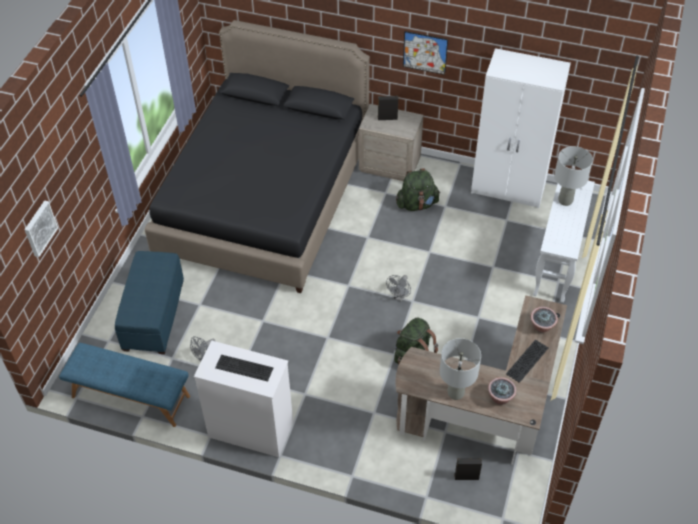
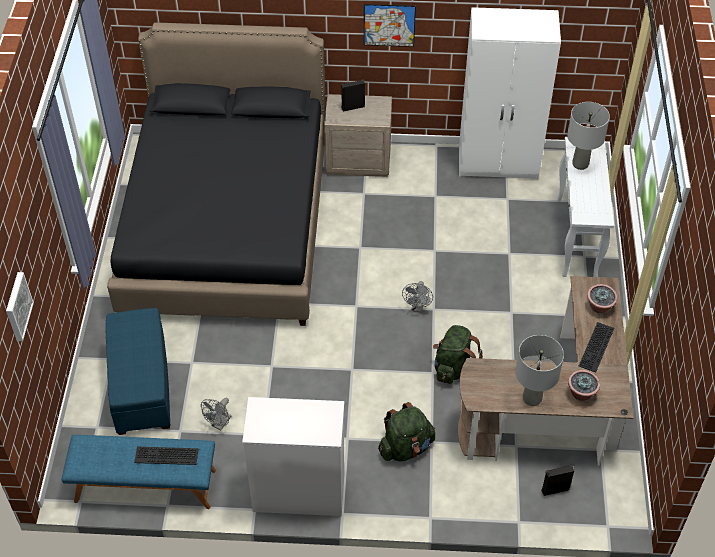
camera: 15 degrees left, 0 degrees up
(243, 368) = (296, 421): keyboard -> keyboard (165, 456)
(417, 204) = (403, 199): green backpack -> green backpack (406, 447)

